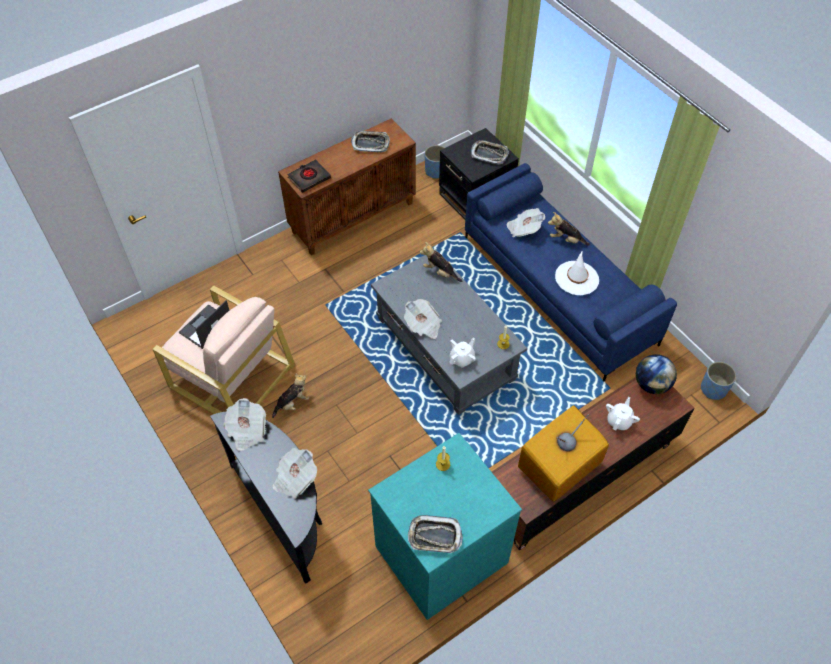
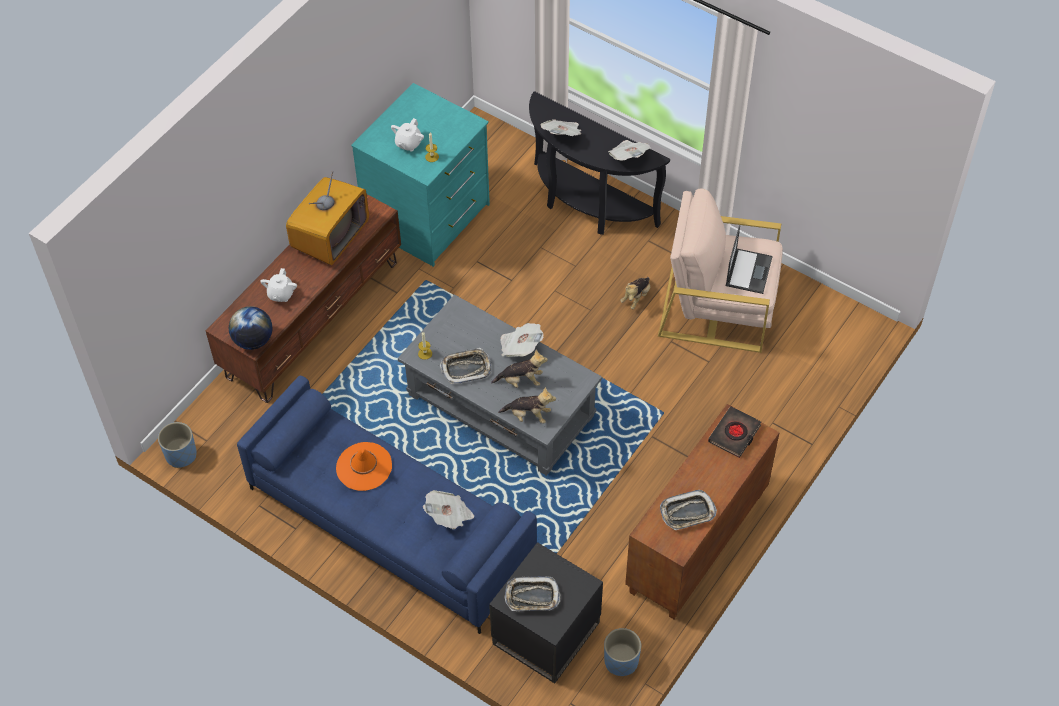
camera: 160 degrees right, 0 degrees up
(434, 536) = (417, 106): tray -> tray (466, 368)
(462, 359) = (463, 324): white teapot -> white teapot (408, 143)
(566, 239) = (391, 519): plush toy -> plush toy (521, 381)
(576, 278) = (364, 467): white hat -> orange hat

